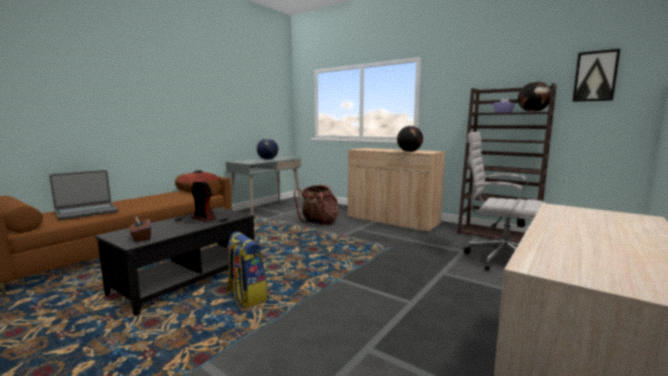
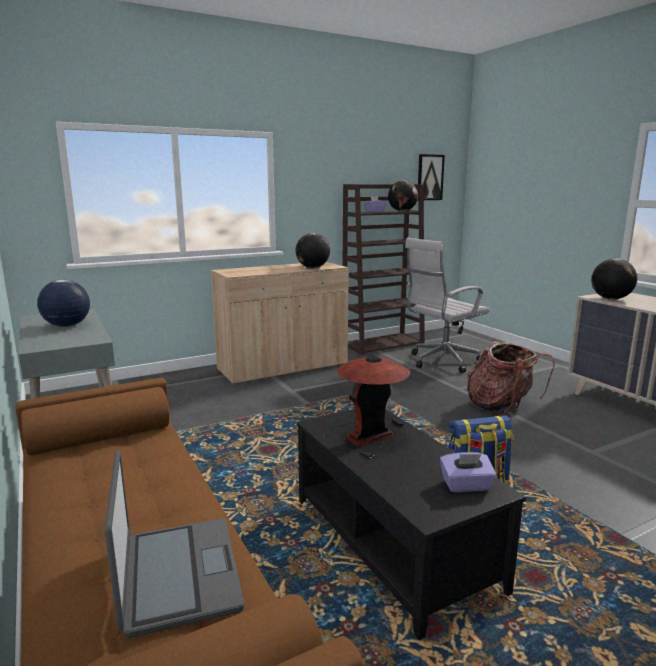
camera: 65 degrees left, 5 degrees up
(141, 238) = (466, 486): brown tissue box -> purple tissue box
(319, 223) = (230, 407): backpack -> backpack (501, 406)
(566, 212) = (610, 299): none -> globe

